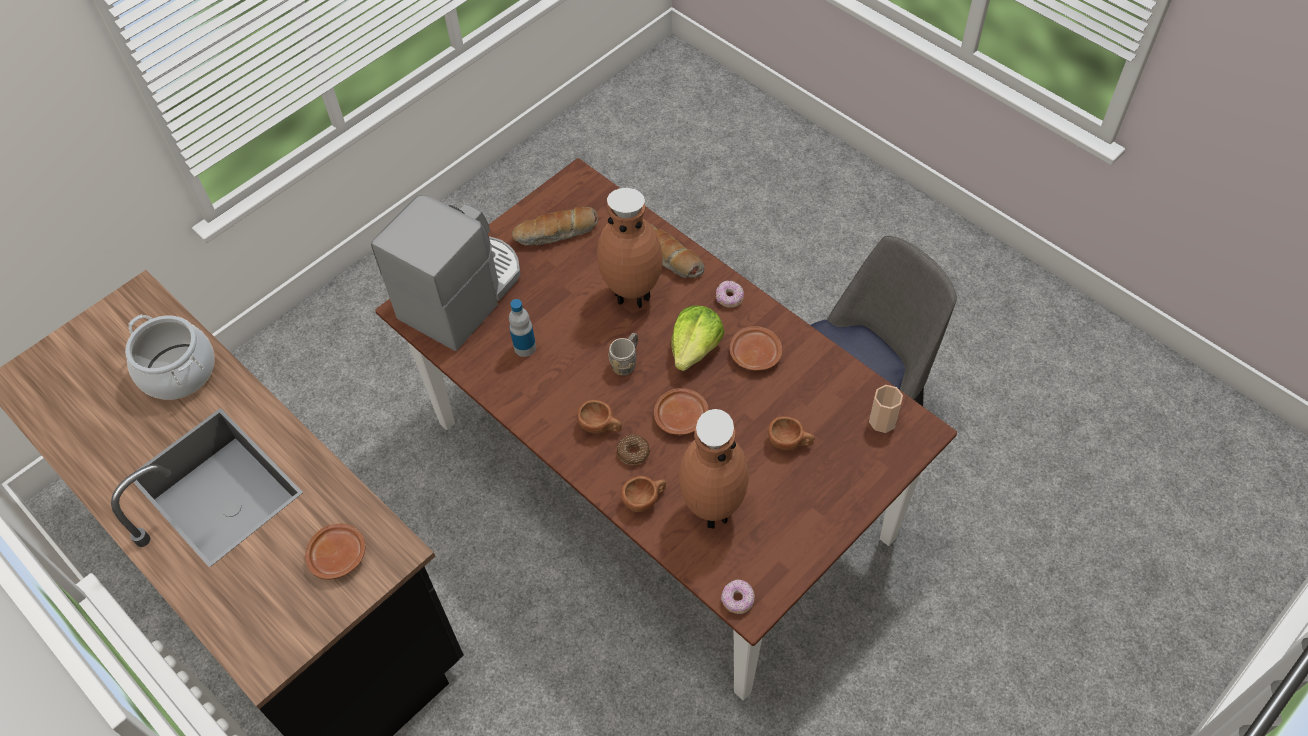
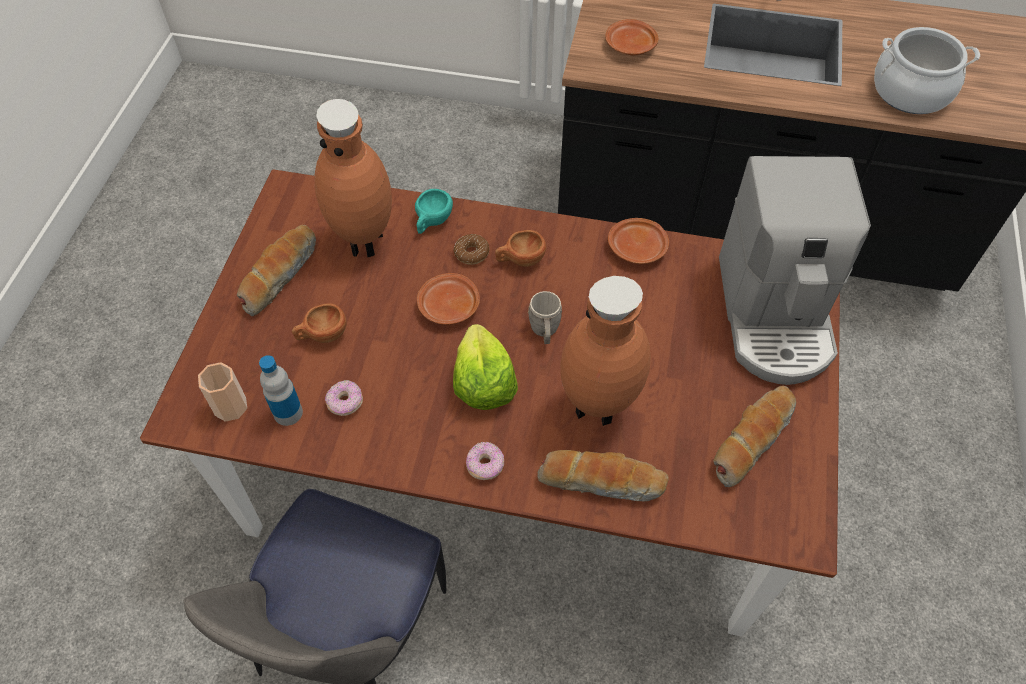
camera: 145 degrees right, 0 degrees up
(525, 347) = (658, 294): bottle -> bottle (288, 413)
(645, 499) = (432, 222): brown cup -> turquoise cup
(737, 600) = (301, 189): donut -> donut (345, 403)
(754, 354) = (413, 411): brown plate -> brown plate (638, 248)
(799, 515) = (279, 275): none -> bread

